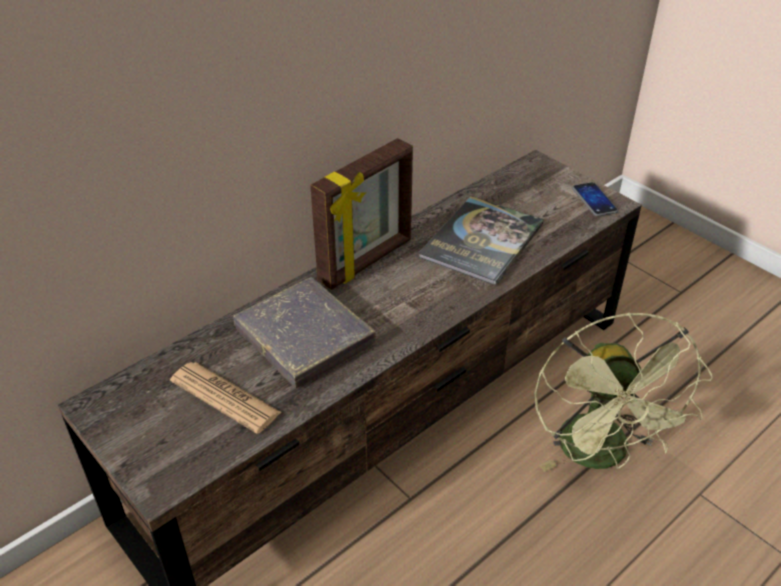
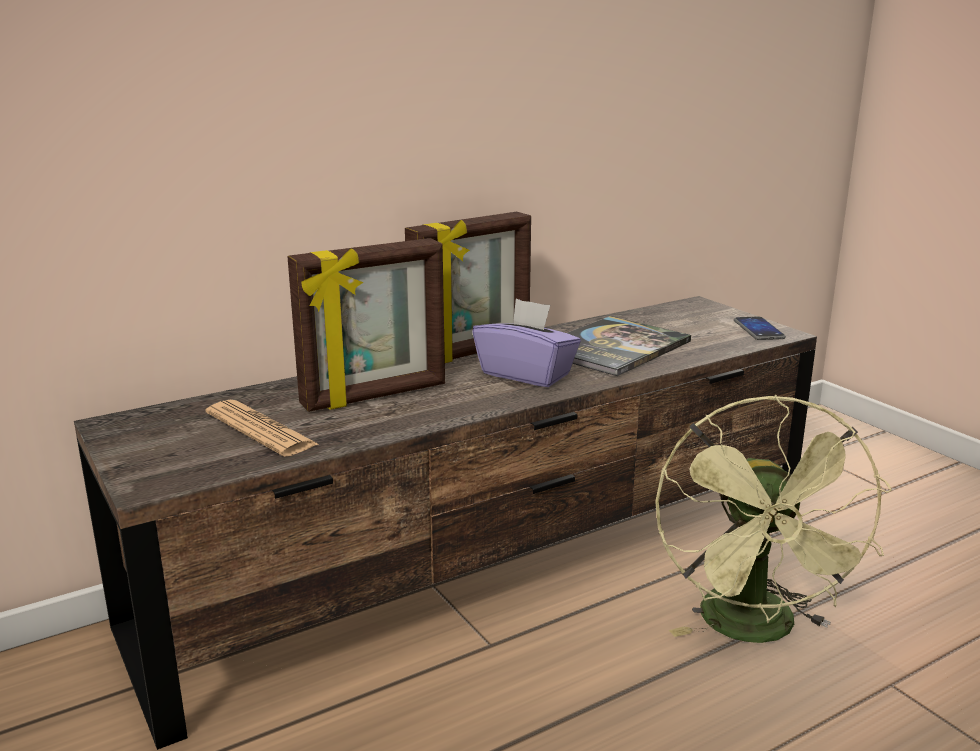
camera: 10 degrees right, 20 degrees down
(304, 337) = (375, 396): grey book -> picture frame
(421, 289) = (526, 374): none -> purple tissue box

